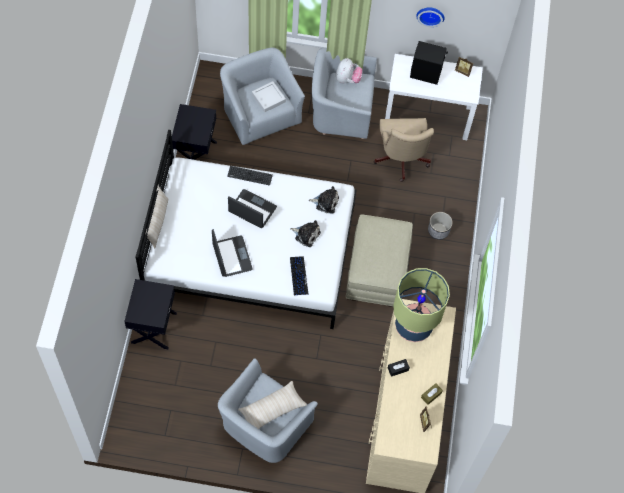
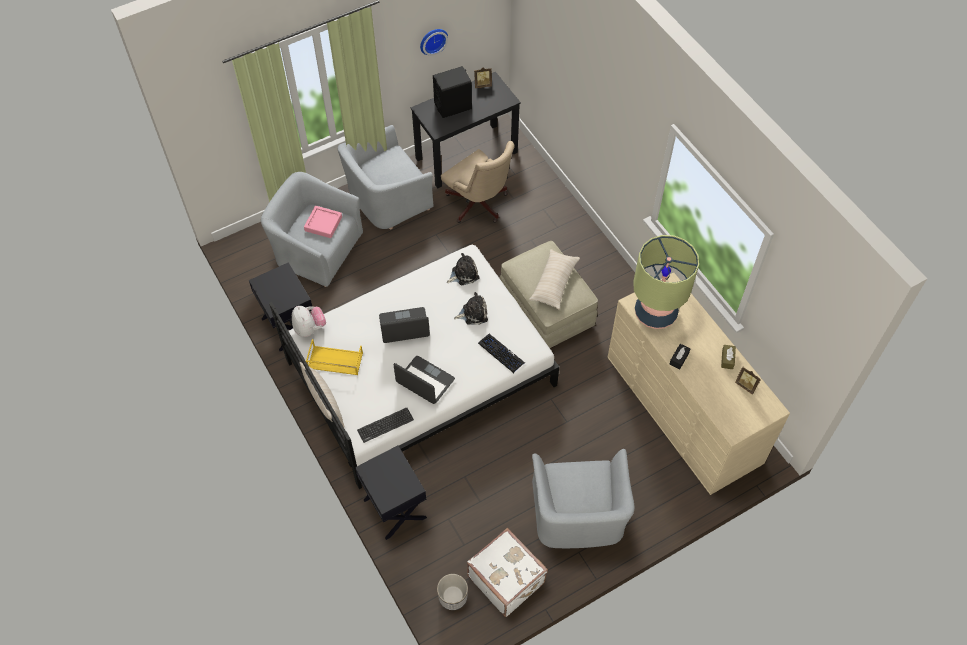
camera: 35 degrees left, 5 degrees down
(181, 427) = (506, 578): none -> white suitcase
(187, 199) = (334, 361): none -> yellow tray
(250, 175) = (373, 299): keyboard -> keyboard (385, 425)
(268, 98) = (323, 224): grey tray -> pink tray
(272, 409) = (586, 489): beige pillow -> beige pillow (554, 283)
(347, 79) = (380, 162): plush toy -> plush toy (309, 328)
(428, 116) = (467, 155): white desk -> black desk
(438, 230) = (564, 240): planter -> planter (452, 597)

